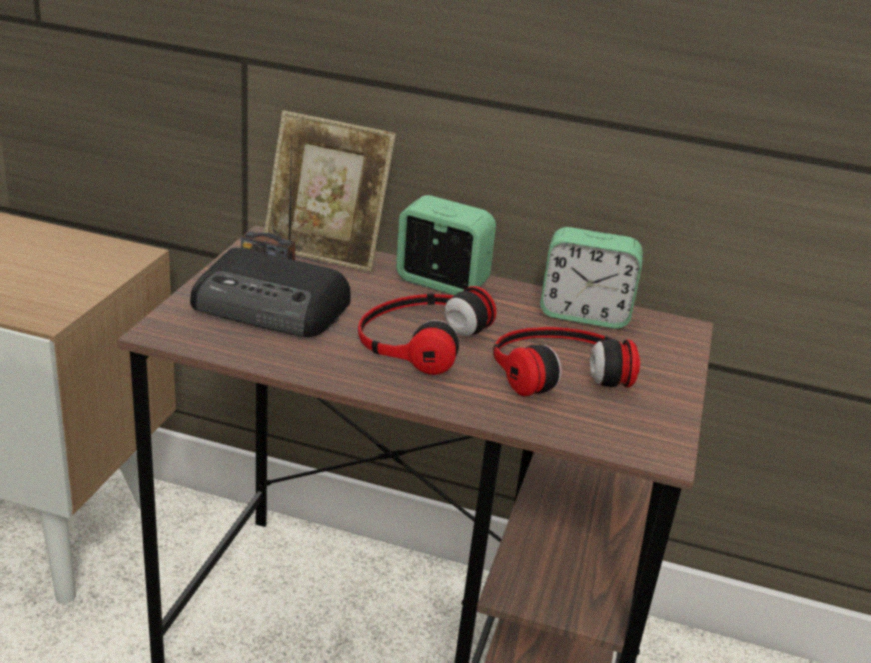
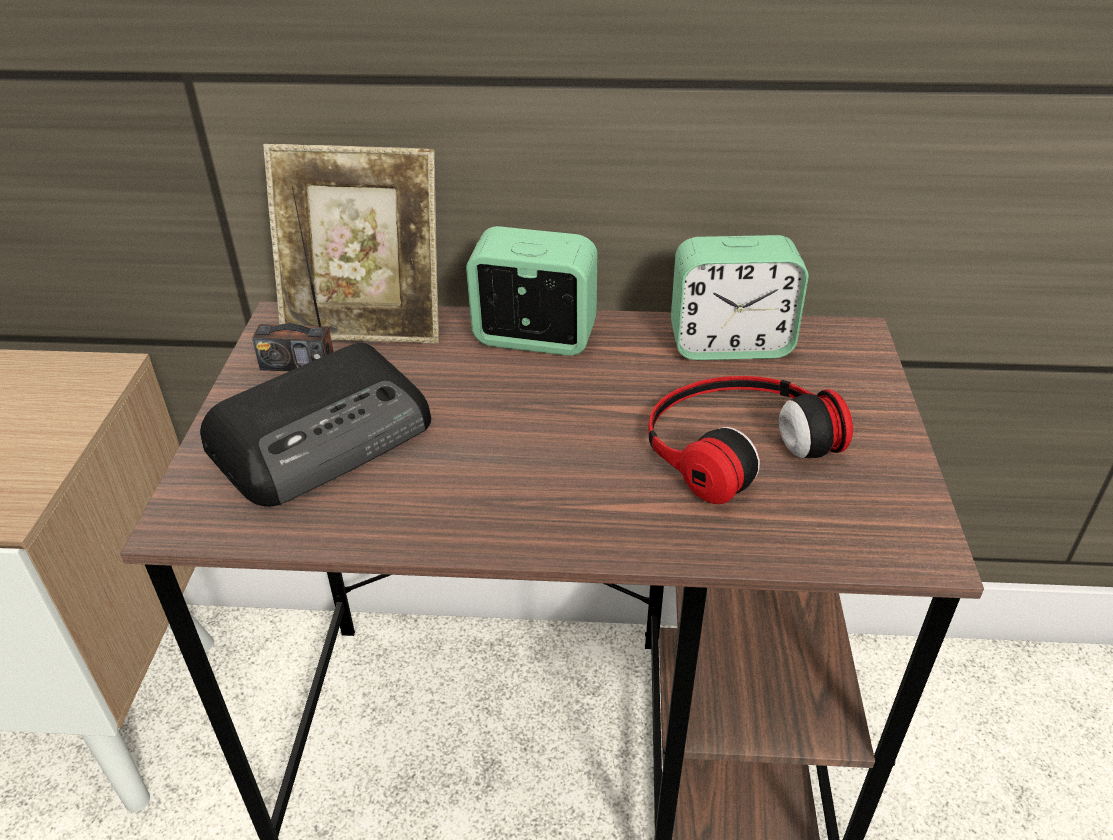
camera: 10 degrees left, 10 degrees up
(272, 307) = (326, 436): radio -> radio turned 45 degrees counterclockwise
(418, 338) = (540, 438): headphones -> none

